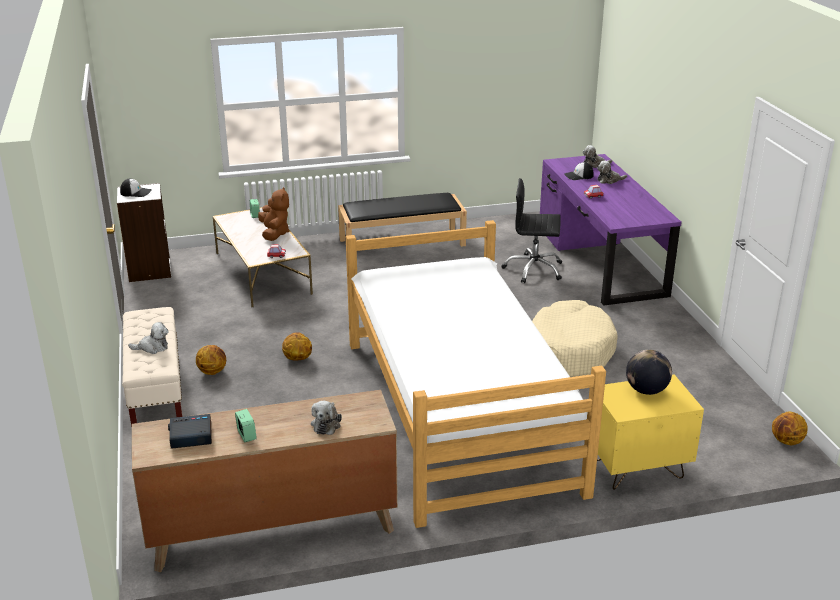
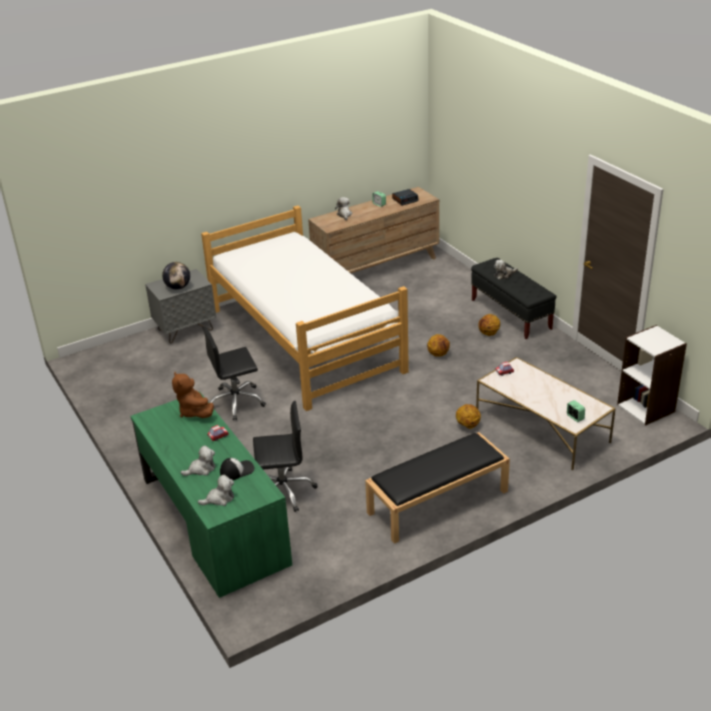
camera: 165 degrees right, 5 degrees up
(136, 192) = (658, 339): cap -> none
(156, 391) = (511, 314): beige bench -> black bench
(274, 233) = (531, 397): brown plush toy -> brown plush toy (194, 412)
(568, 351) = (236, 402): beige dog bed -> black office chair
(600, 261) = (214, 521): purple desk -> green desk
(637, 469) = (186, 330): yellow nightstand -> grey nightstand
(786, 441) = (85, 364): basketball -> basketball (467, 425)

